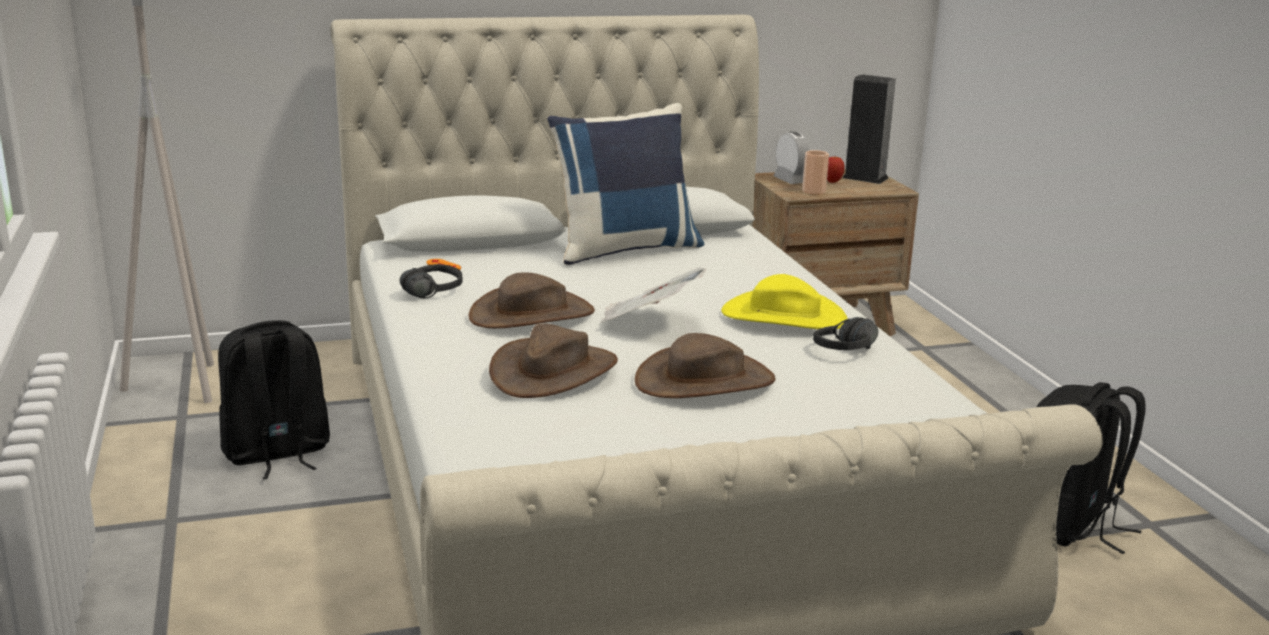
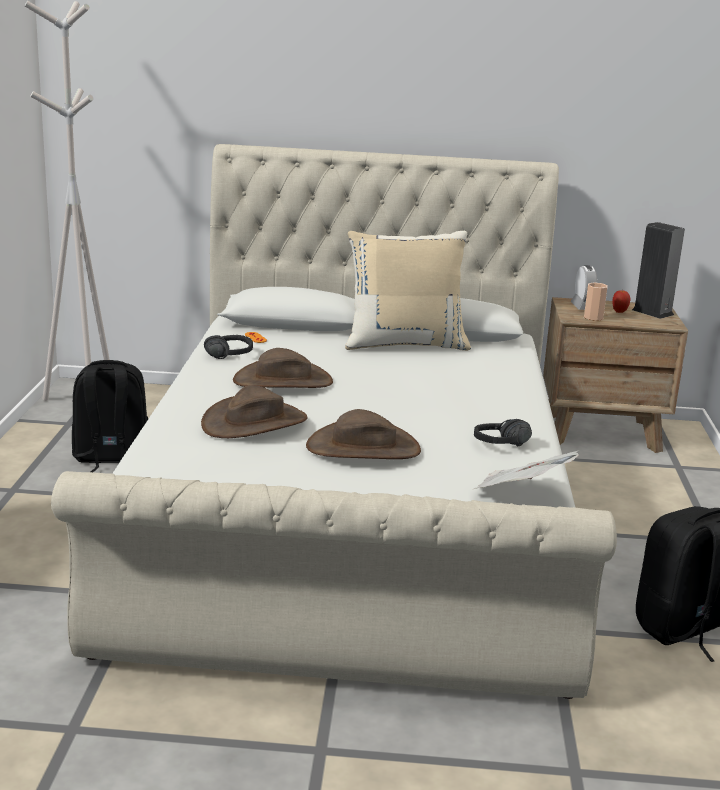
camera: 20 degrees right, 0 degrees up
(624, 249) = (405, 344): blue pillow -> beige pillow
(648, 322) = (364, 399): newspaper -> newspaper (522, 495)
(783, 317) = (477, 412): yellow hat -> none

